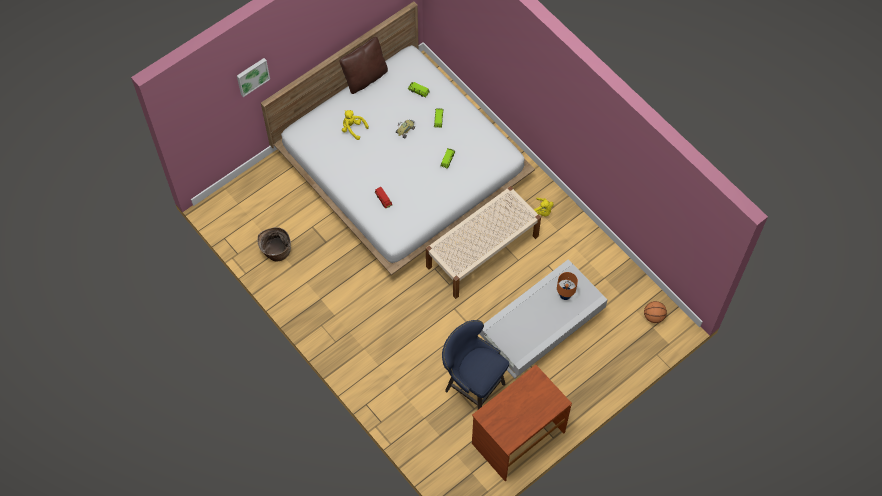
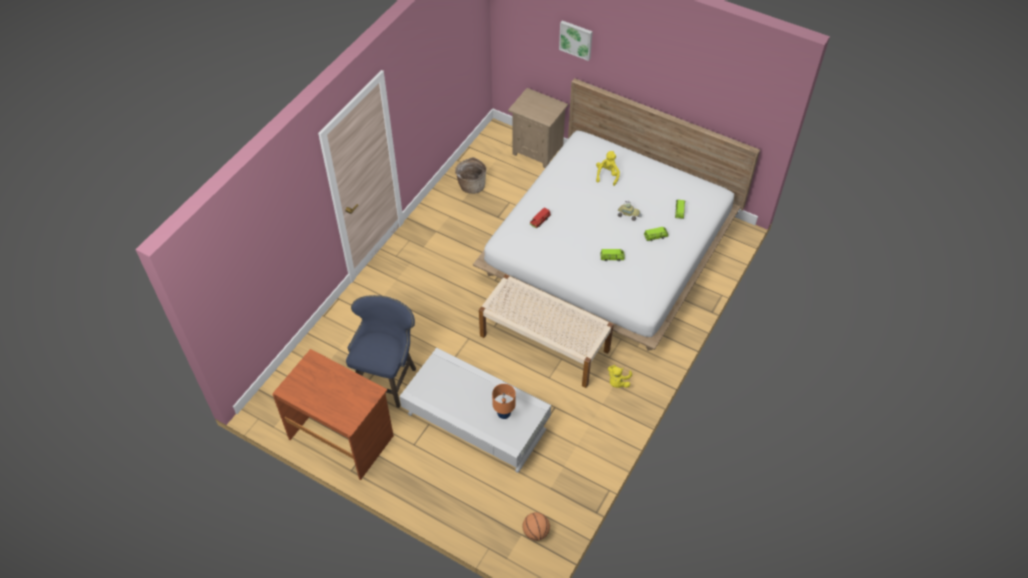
camera: 70 degrees right, 10 degrees down
(259, 182) = (537, 152): none -> beige nightstand
(365, 78) = (671, 167): brown pillow -> none

